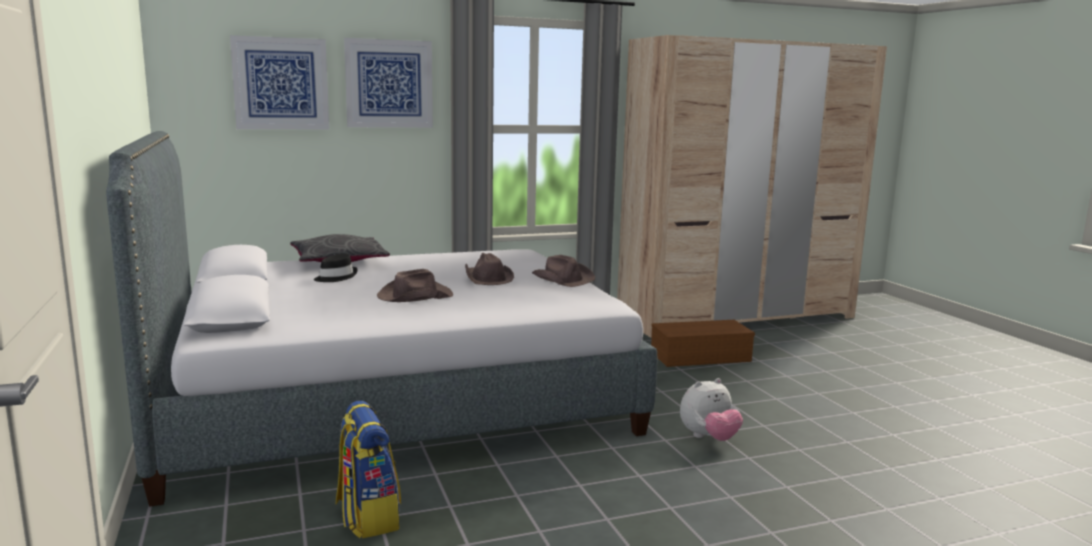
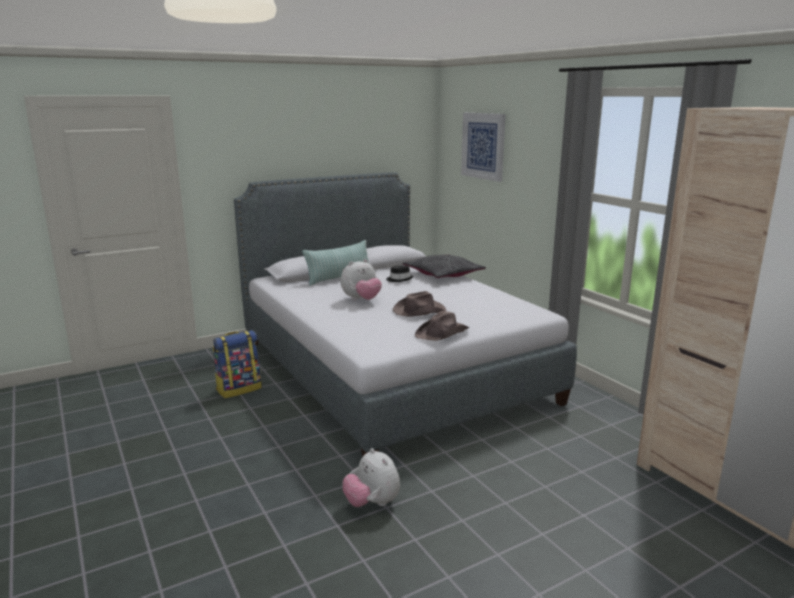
camera: 80 degrees right, 5 degrees up
(282, 300) = (339, 278): none -> pillow
(389, 84) = (536, 150): picture -> none
(414, 296) = (361, 300): brown hat -> plush toy
(701, 356) = (602, 501): brown storage box -> none

